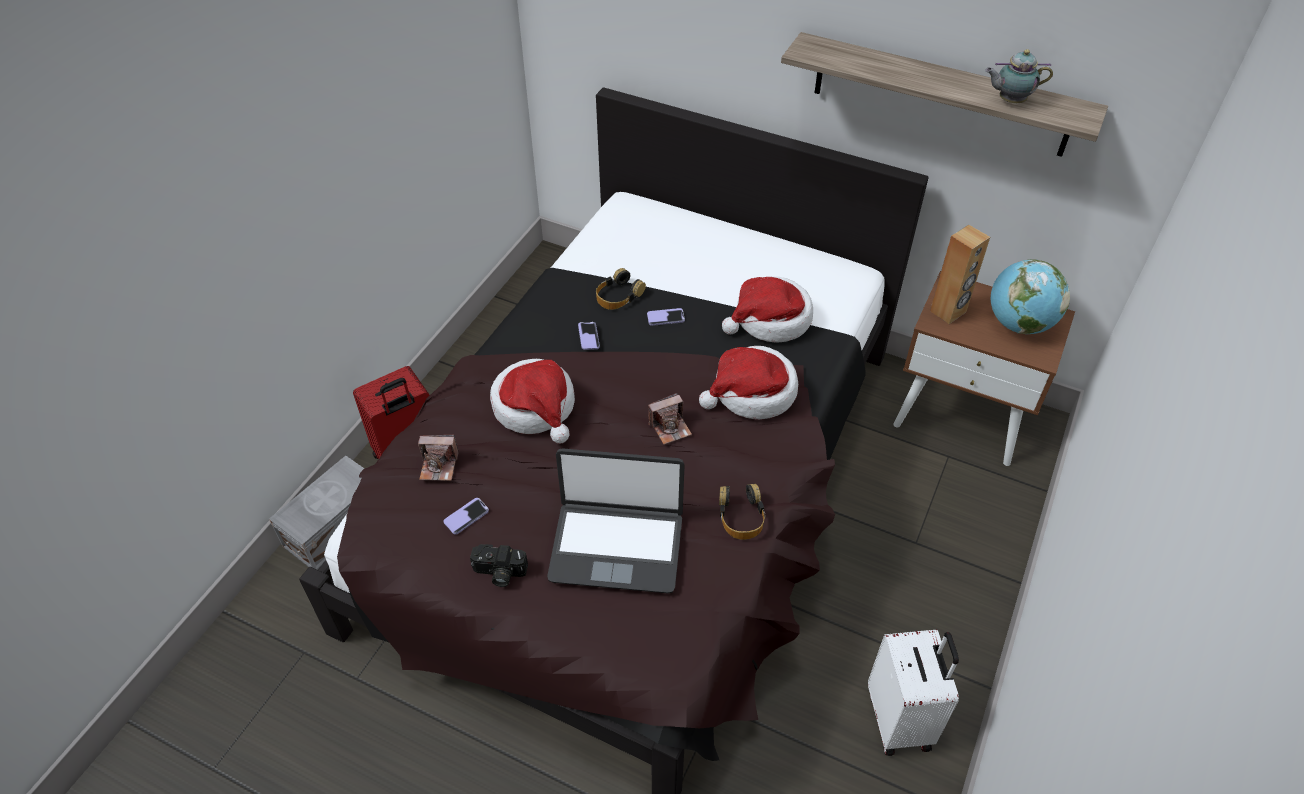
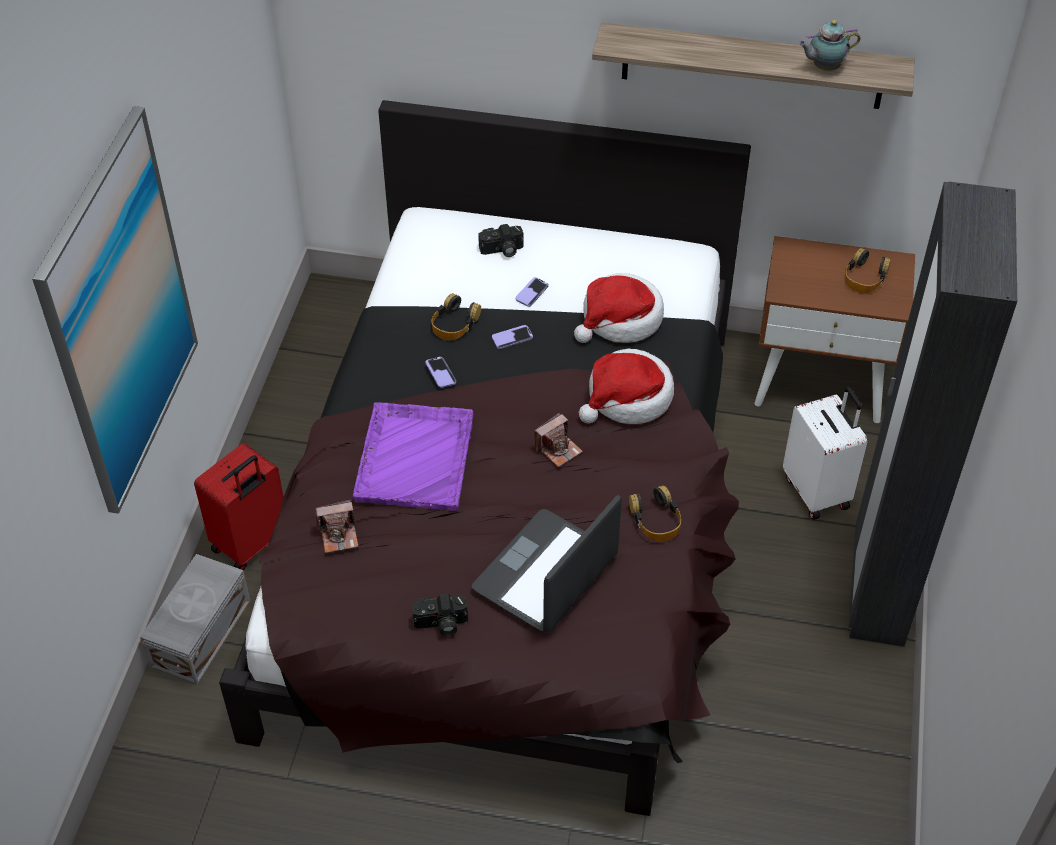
camera: 15 degrees left, 0 degrees up
(260, 216) = (120, 314): none -> picture
(466, 517) = (387, 578): phone -> phone (532, 293)
(536, 407) = (415, 457): hat -> purple tray
(616, 546) = (547, 574): laptop -> laptop turned 135 degrees clockwise
(684, 240) = (502, 250): none -> camera
(900, 720) = (839, 688): white suitcase -> white suitcase (818, 491)
(948, 311) = (794, 277): brown speaker -> none
(966, 626) = (877, 588): none -> black wardrobe
(1018, 324) = (865, 277): globe -> headphones

